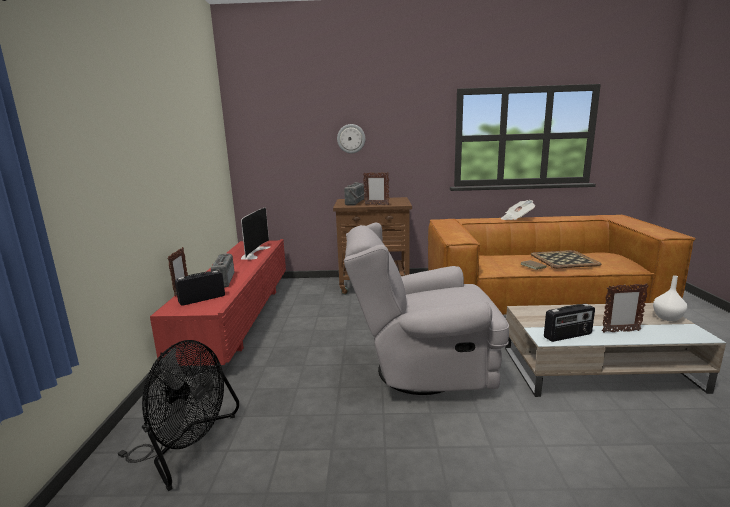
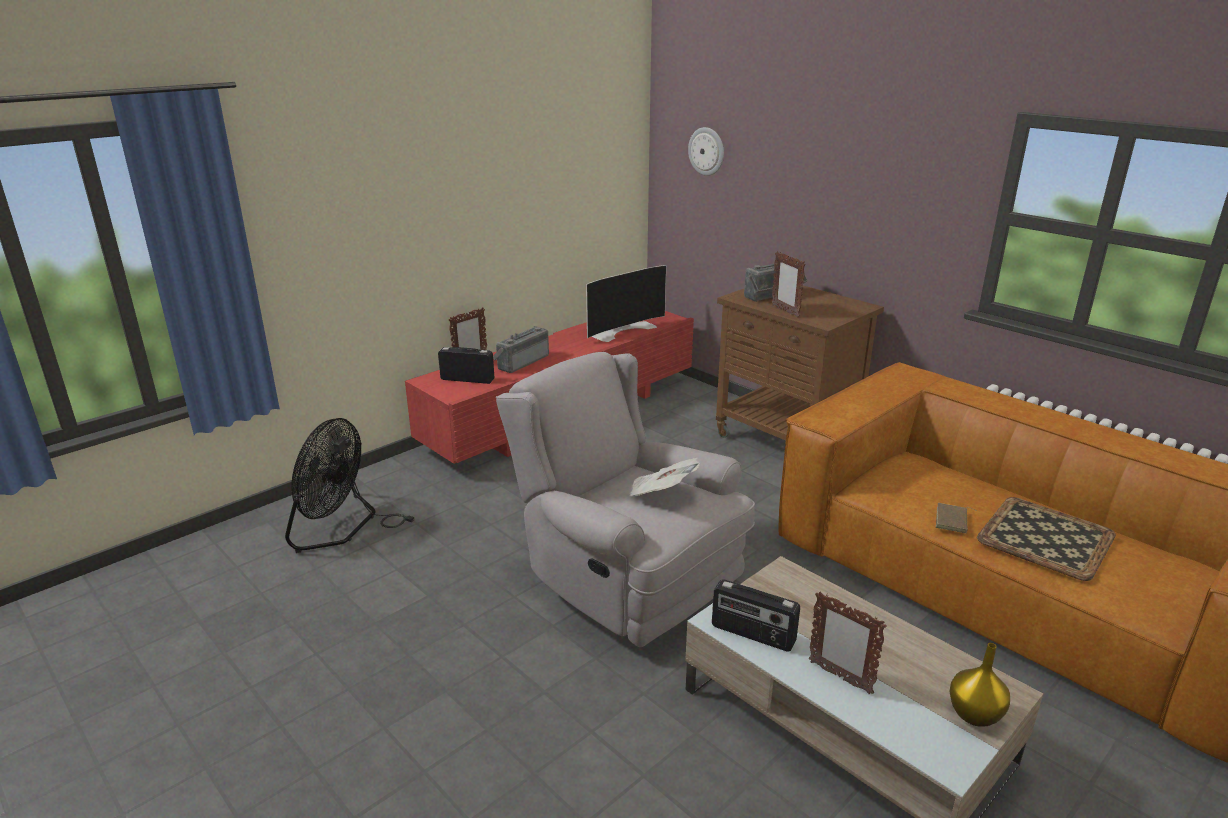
camera: 45 degrees right, 10 degrees up
(184, 448) = (349, 524): black fan -> black fan turned 135 degrees clockwise
(351, 138) = (812, 178): wall clock -> wall clock (707, 151)
(516, 218) = (1056, 418): newspaper -> newspaper (661, 493)
(667, 318) = (974, 714): white vase -> yellow vase

